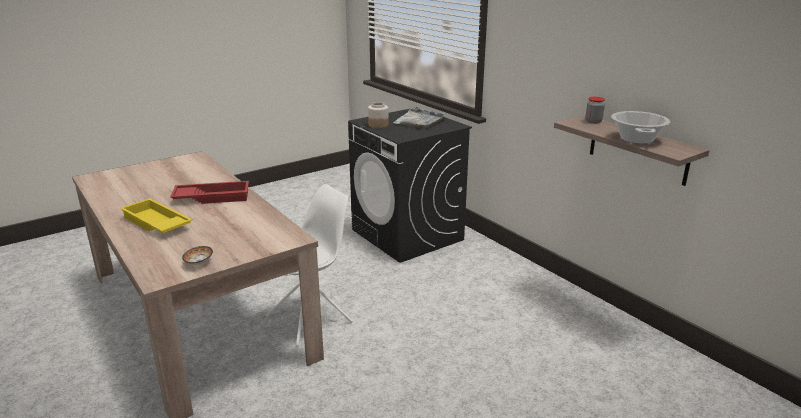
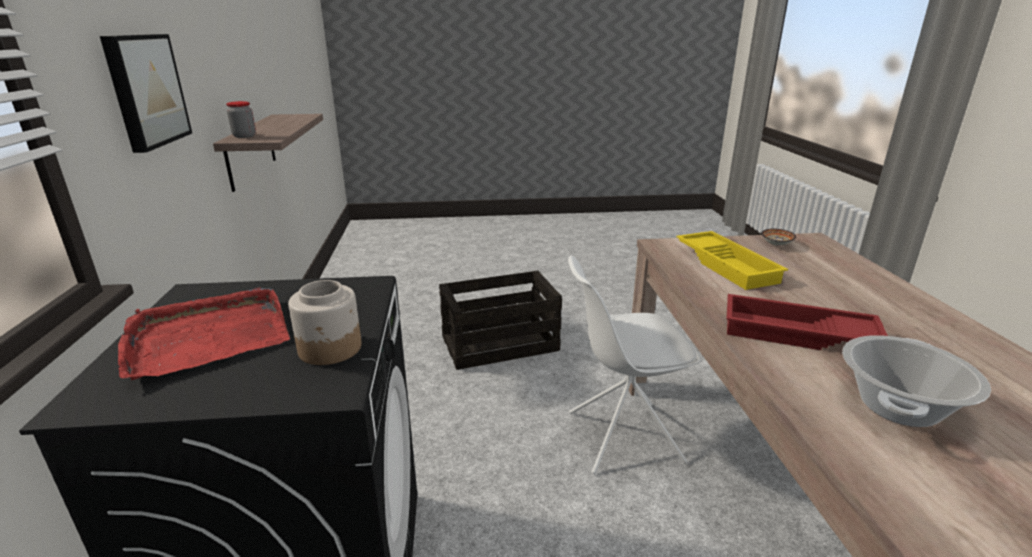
camera: 150 degrees left, 0 degrees up
(155, 223) = (875, 303): yellow tray -> yellow tray (728, 265)
(419, 121) = (207, 336): grey tray -> red tray
(452, 359) = (500, 343): none -> crate
(537, 63) = (145, 90): none -> picture
(637, 139) = (286, 123): cooking pot -> cooking pot (897, 406)

